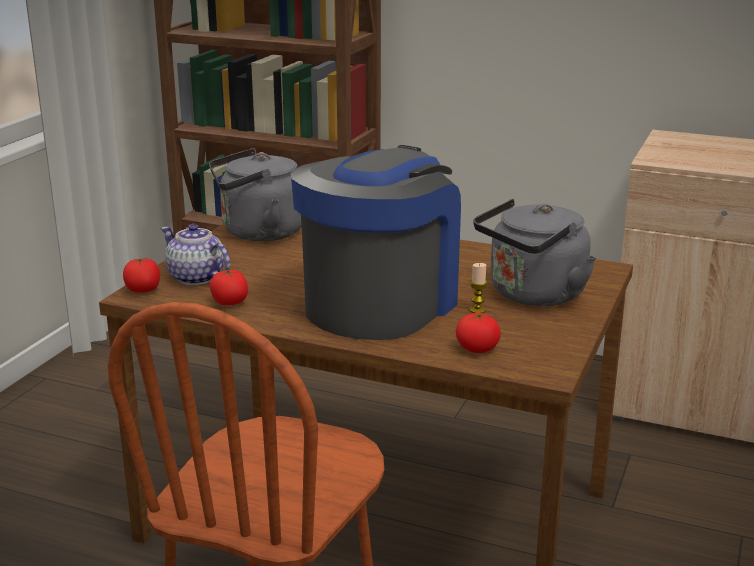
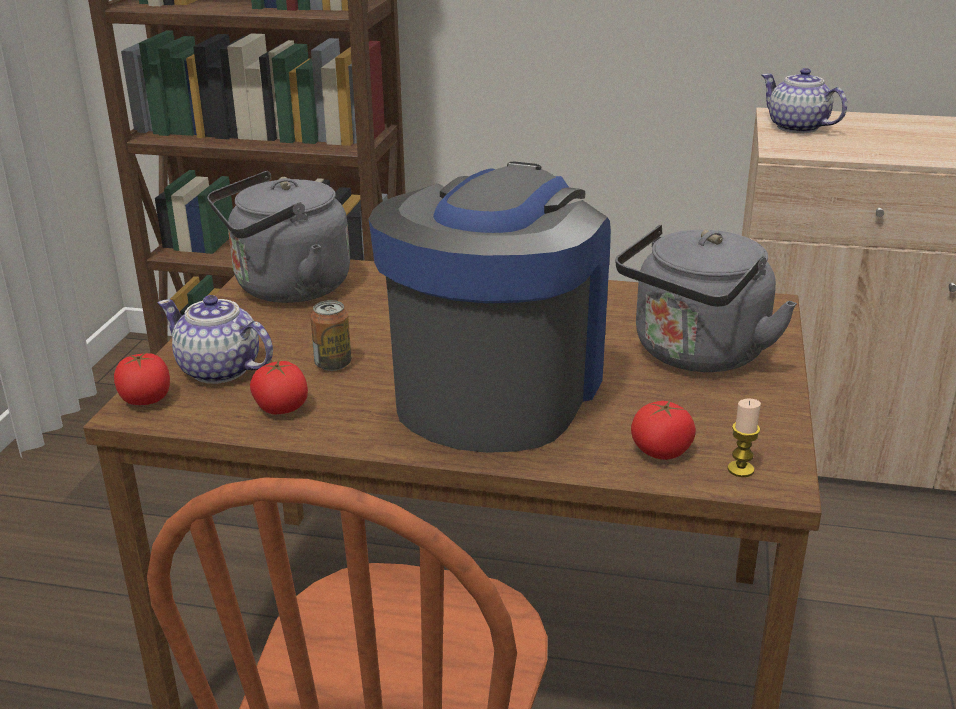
camera: 10 degrees left, 5 degrees up
(273, 280) = (333, 364): none -> can
(477, 310) = (633, 386): candle -> candle (740, 469)
(675, 145) = (797, 127): none -> teapot

